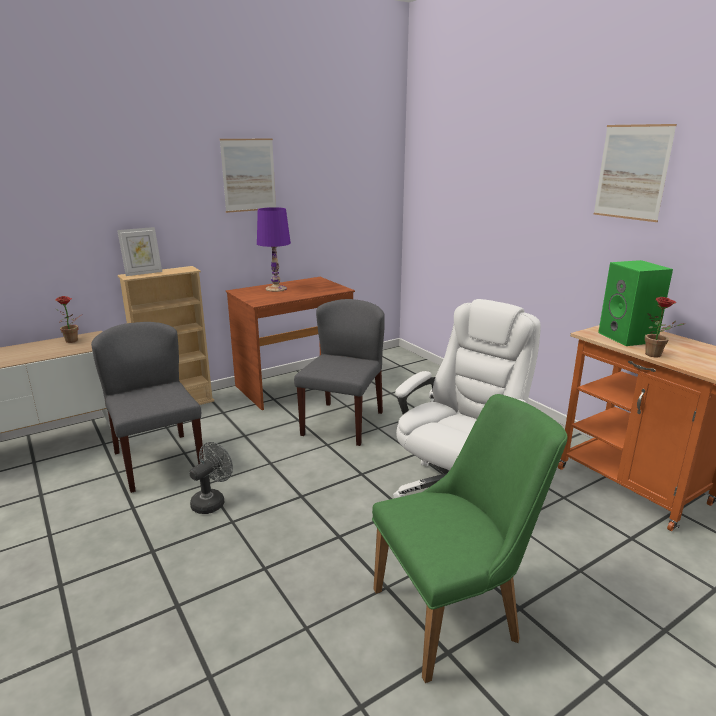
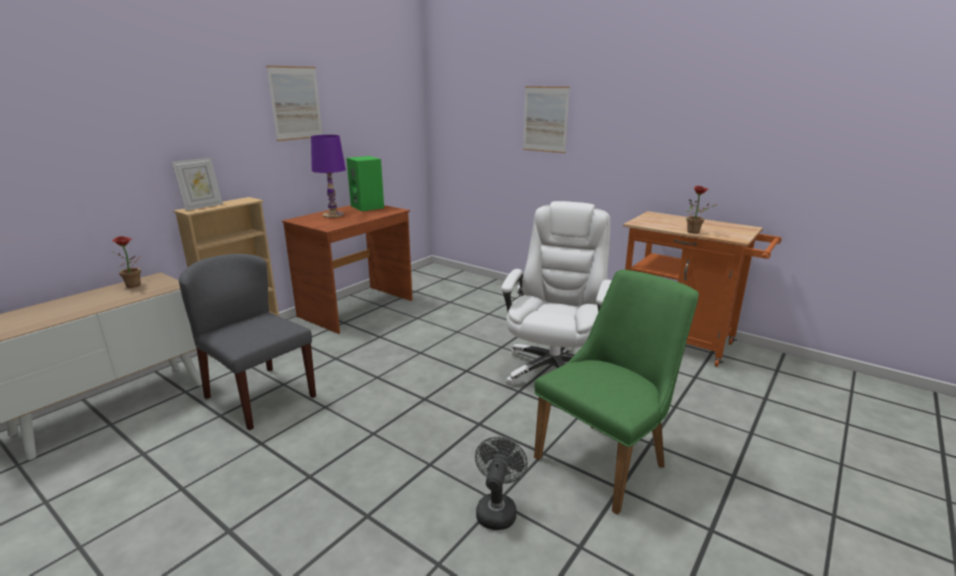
camera: 20 degrees left, 0 degrees up
(212, 501) = (341, 420): grey fan -> grey fan (497, 509)
(343, 423) = (423, 332): grey chair -> none
(629, 338) = (666, 223): green speaker -> green speaker (368, 207)
(632, 172) = (648, 92): picture -> picture (545, 119)

